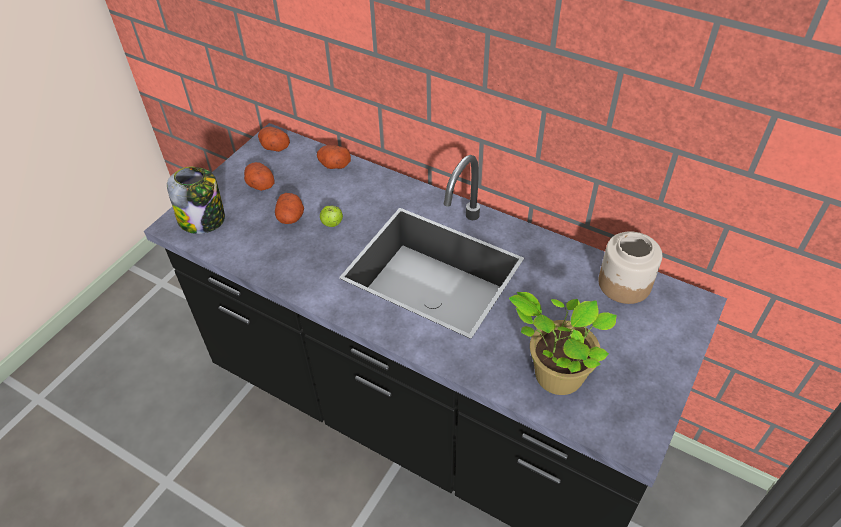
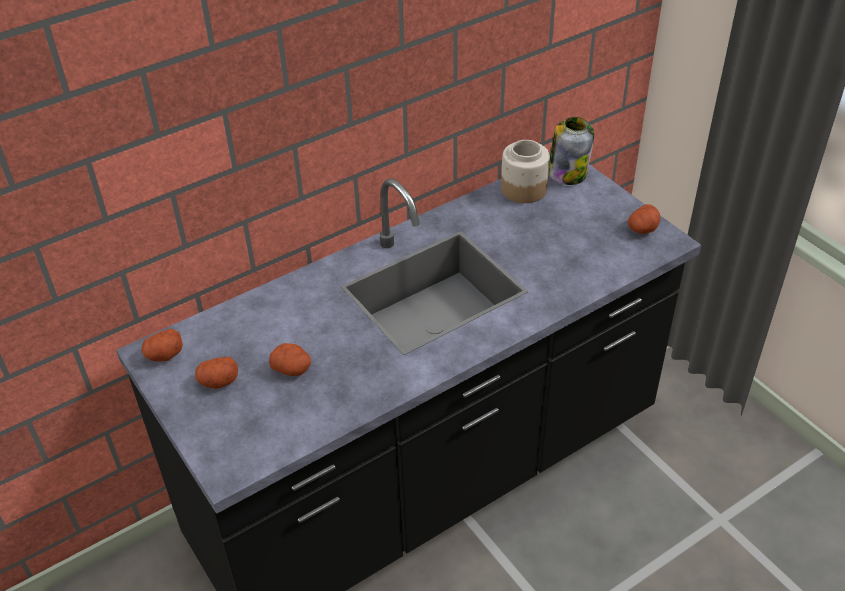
camera: 65 degrees left, 5 degrees down
(203, 219) = (238, 443): jar -> jar (567, 173)
(332, 224) = (327, 339): apple -> none
(334, 164) = (238, 315): potato -> potato (642, 229)
(554, 375) = (590, 258): potted plant -> none

